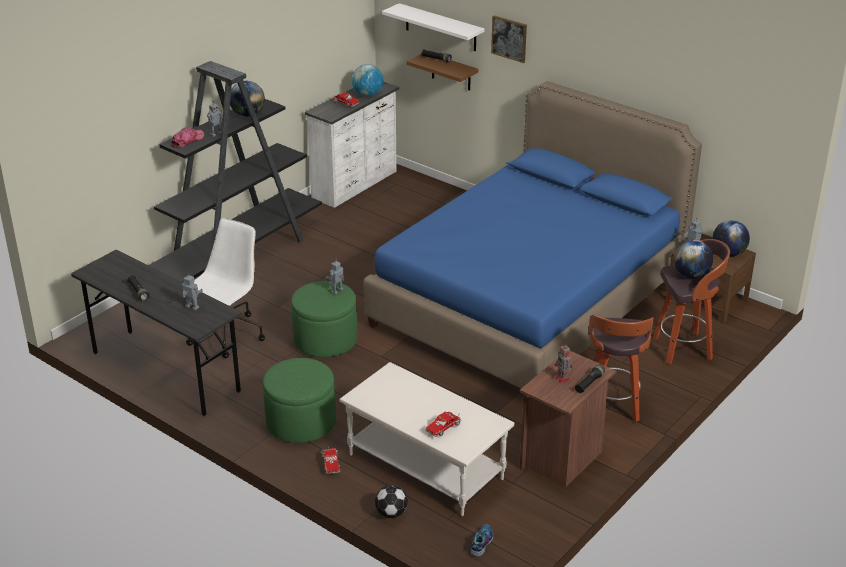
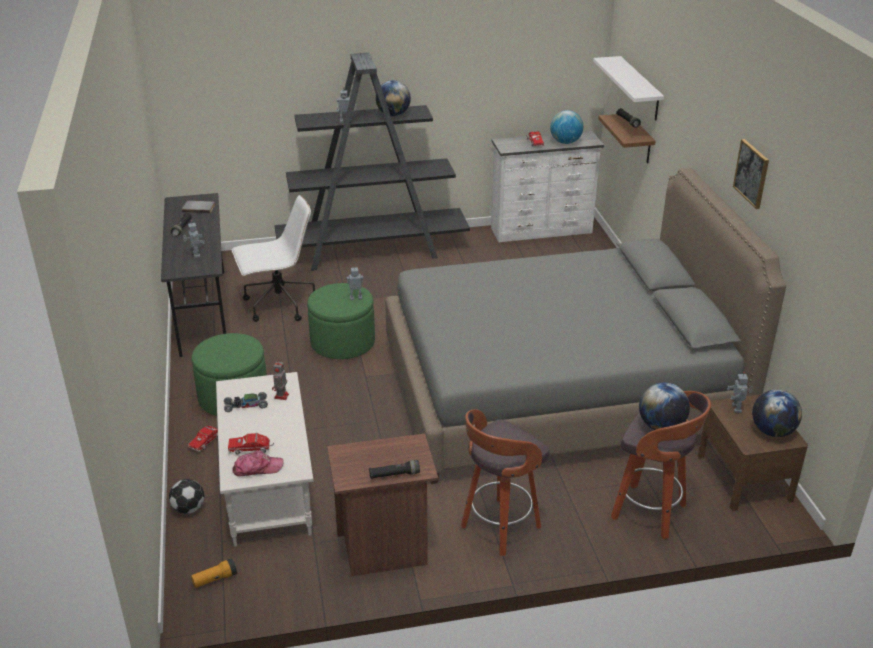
camera: 40 degrees right, 0 degrees up
(122, 269) = (199, 208): none -> grey book
(187, 141) = (316, 119): cap -> cap (257, 468)
(391, 403) = (246, 405): none -> toy car
(481, 543) = (215, 579): shoe -> flashlight
(509, 38) = (677, 112): picture -> picture (752, 173)
(529, 300) = (558, 391): blue bed -> grey bed
(563, 379) = (378, 458): toy robot -> toy robot (281, 396)

